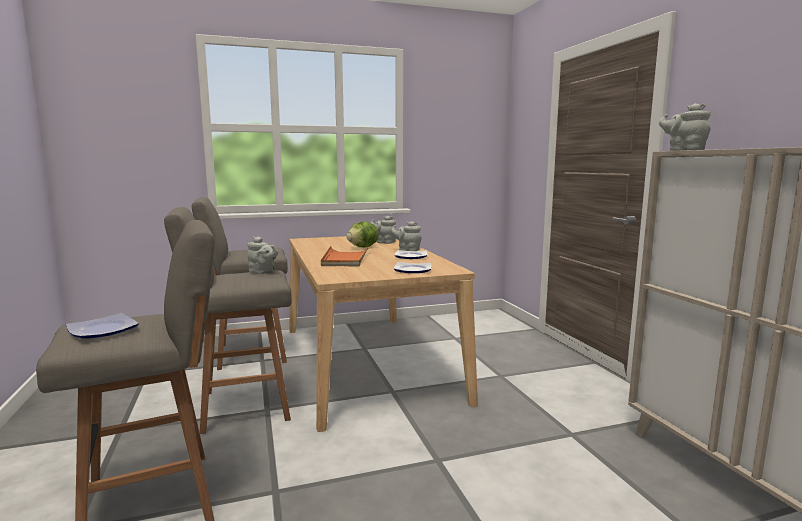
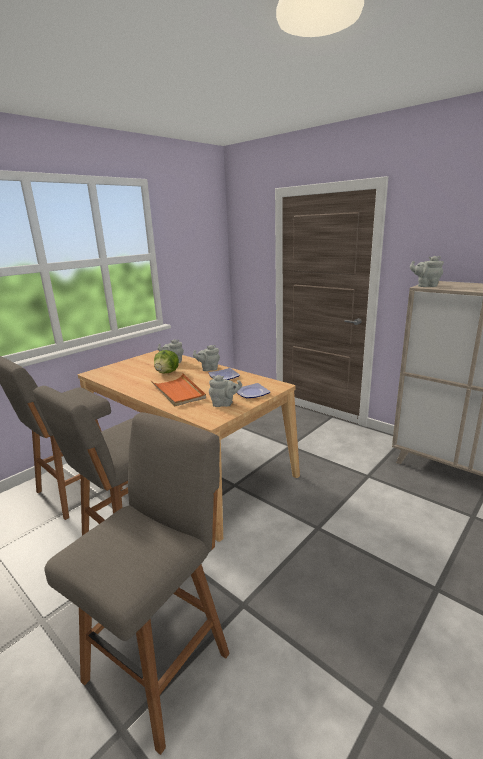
camera: 30 degrees left, 10 degrees up
(104, 330) = (120, 552): plate -> none
(263, 272) = (129, 426): grey teapot -> grey teapot (224, 404)

